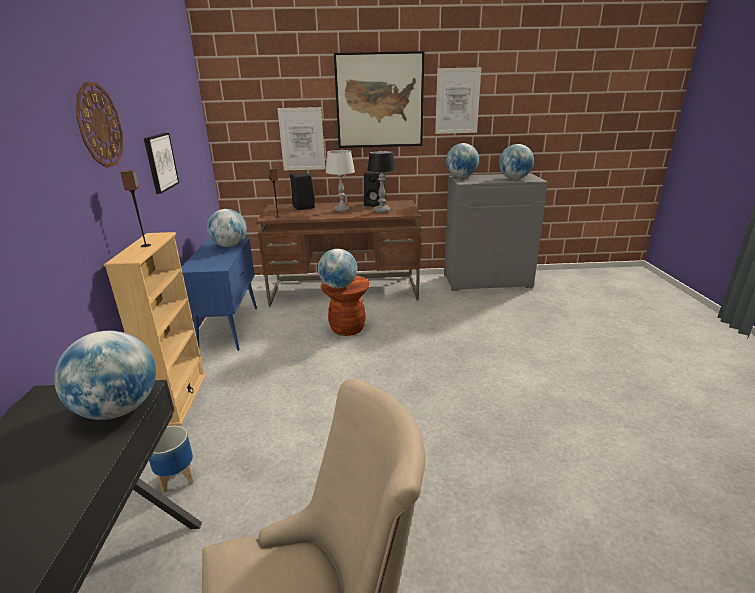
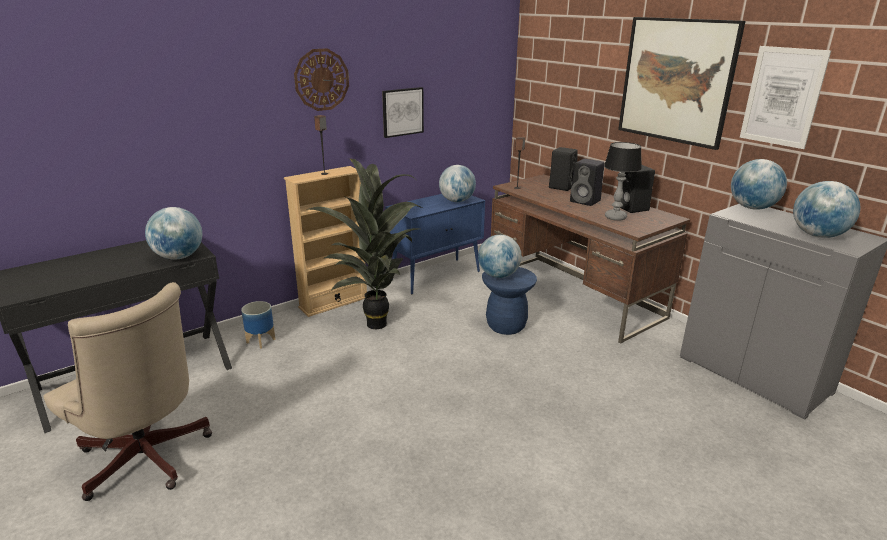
camera: 55 degrees right, 0 degrees up
(255, 385) = (376, 322): none -> potted plant
(302, 139) = (587, 112): picture -> none
(342, 209) = (586, 201): grey table lamp -> black speaker
(347, 328) = (506, 326): brown stool -> blue stool

